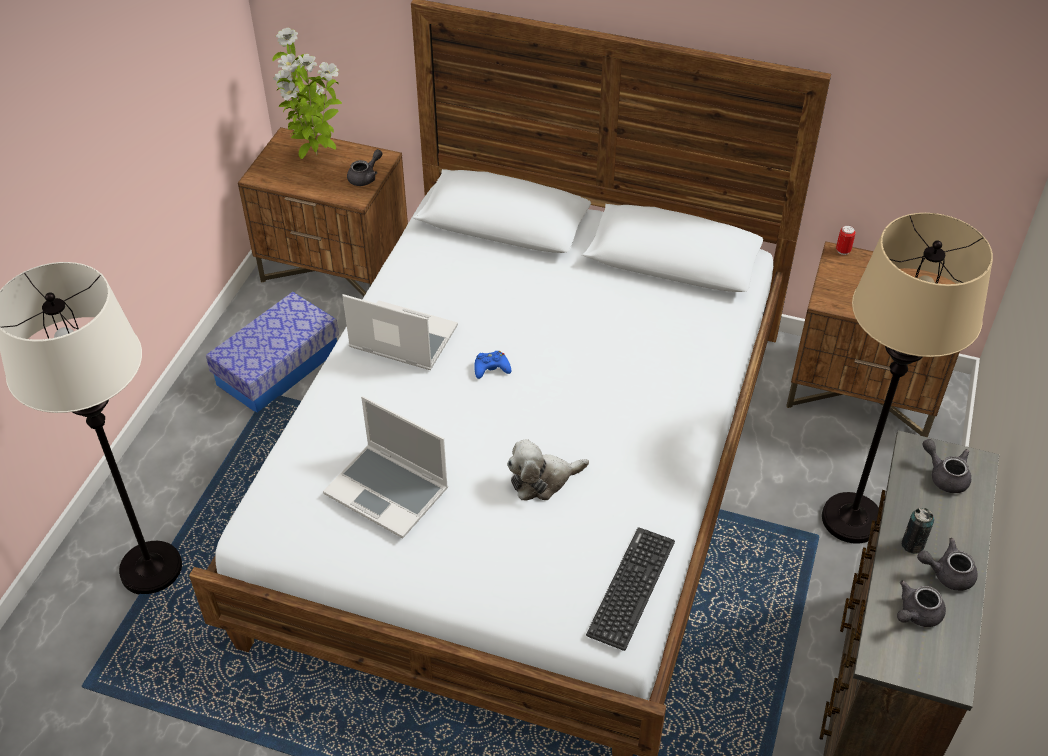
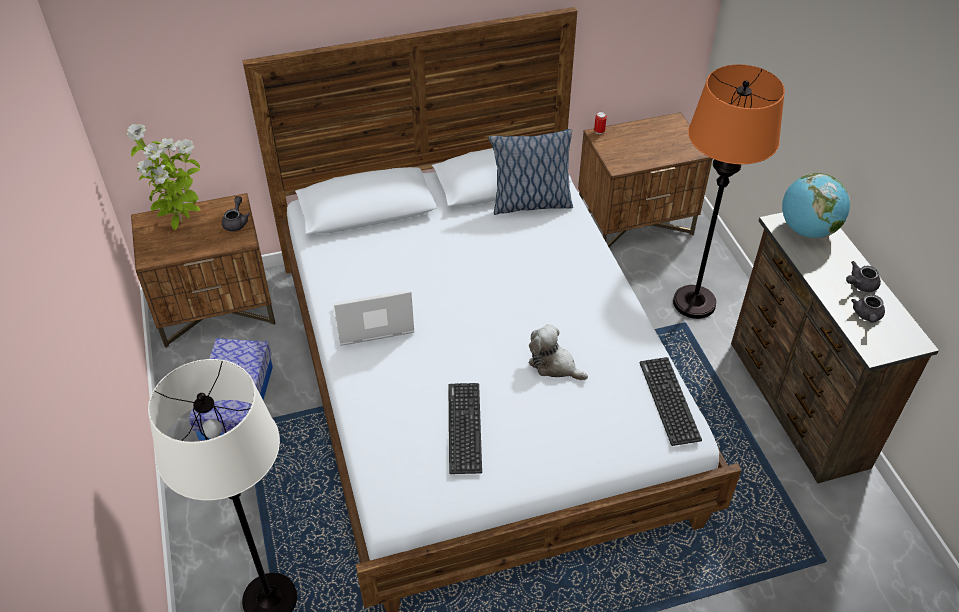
camera: 35 degrees left, 0 degrees up
(389, 491) = (464, 428): laptop -> keyboard
(491, 368) = (453, 310): blue game controller -> none
(542, 480) = (554, 365): plush toy -> plush toy turned 90 degrees clockwise
(682, 296) = (530, 204): none -> pillow
(852, 519) = (694, 303): beige floor lamp -> orange floor lamp
(912, 545) = (828, 278): can -> none
(945, 475) = (807, 230): grey teapot -> globe

